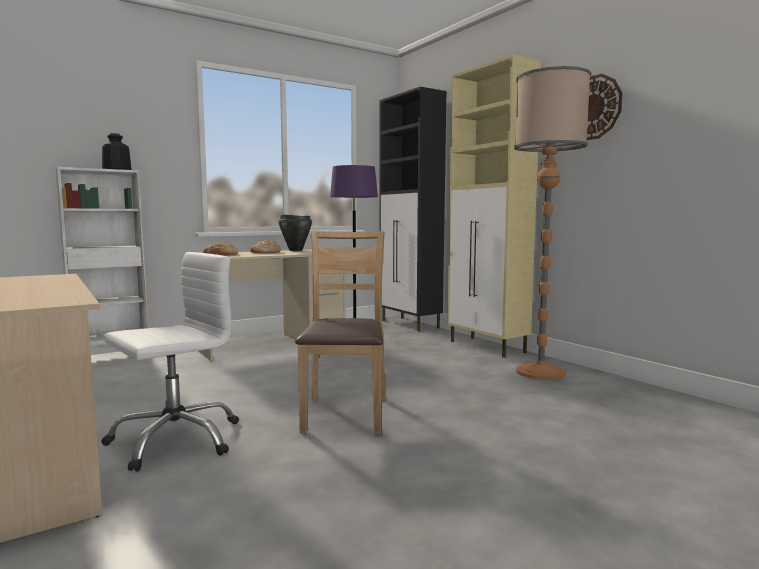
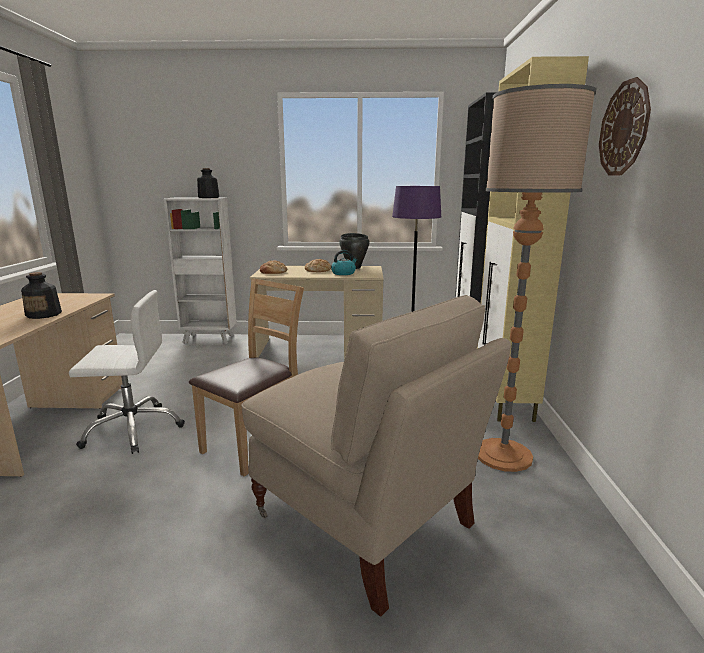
camera: 35 degrees right, 10 degrees up
(48, 287) = (44, 314): none -> bottle
(300, 252) = (343, 273): none -> kettle
(527, 427) = (366, 521): none -> beige chair

